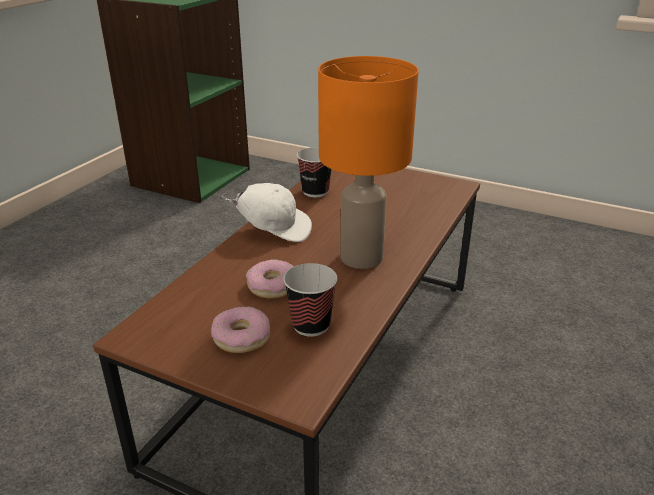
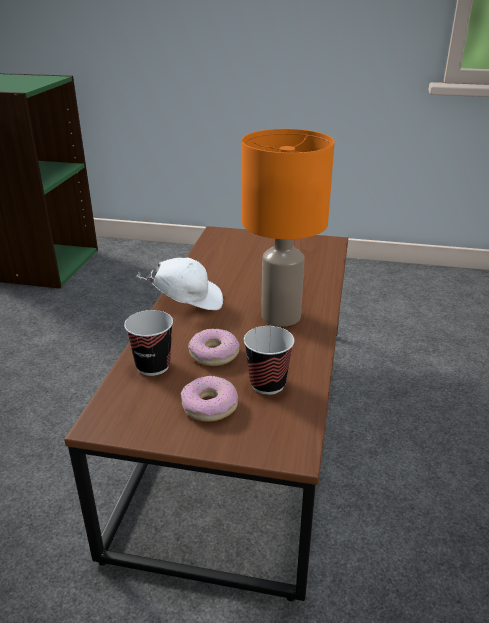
camera: 15 degrees left, 0 degrees up
(315, 192) = (208, 262): cup -> cup (153, 366)

